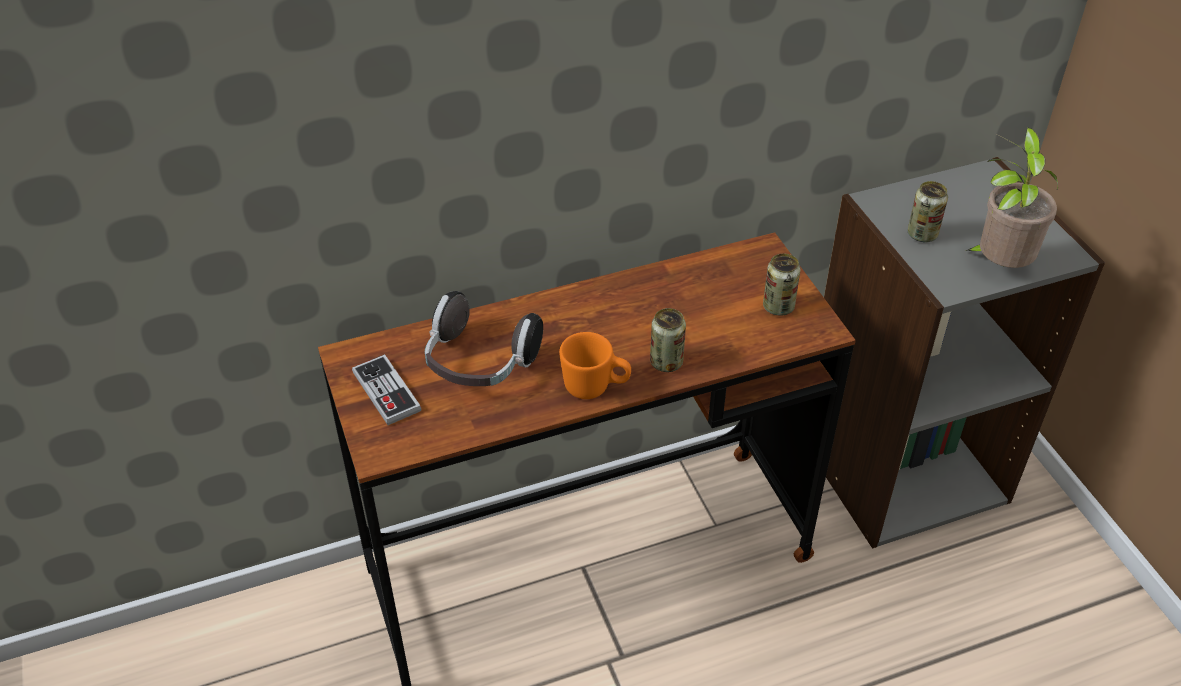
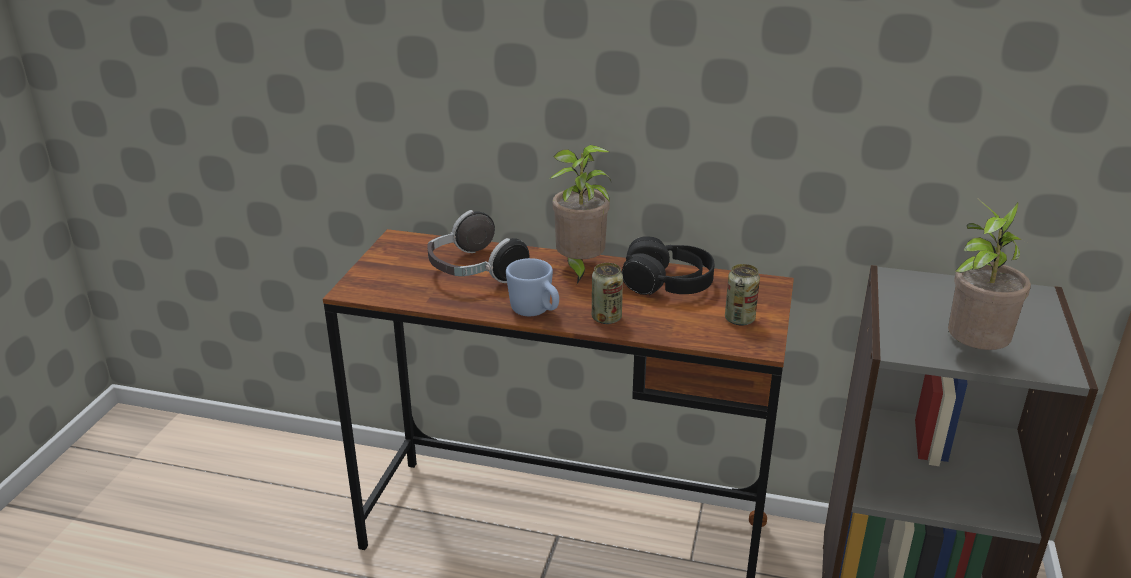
camera: 35 degrees right, 15 degrees down
(386, 392) = (396, 264): game controller -> none
(579, 310) = (579, 268): none -> potted plant
(595, 388) = (535, 312): orange mug -> blue mug
(678, 291) = (667, 283): none -> black headphones
(922, 234) = (917, 310): can -> none

